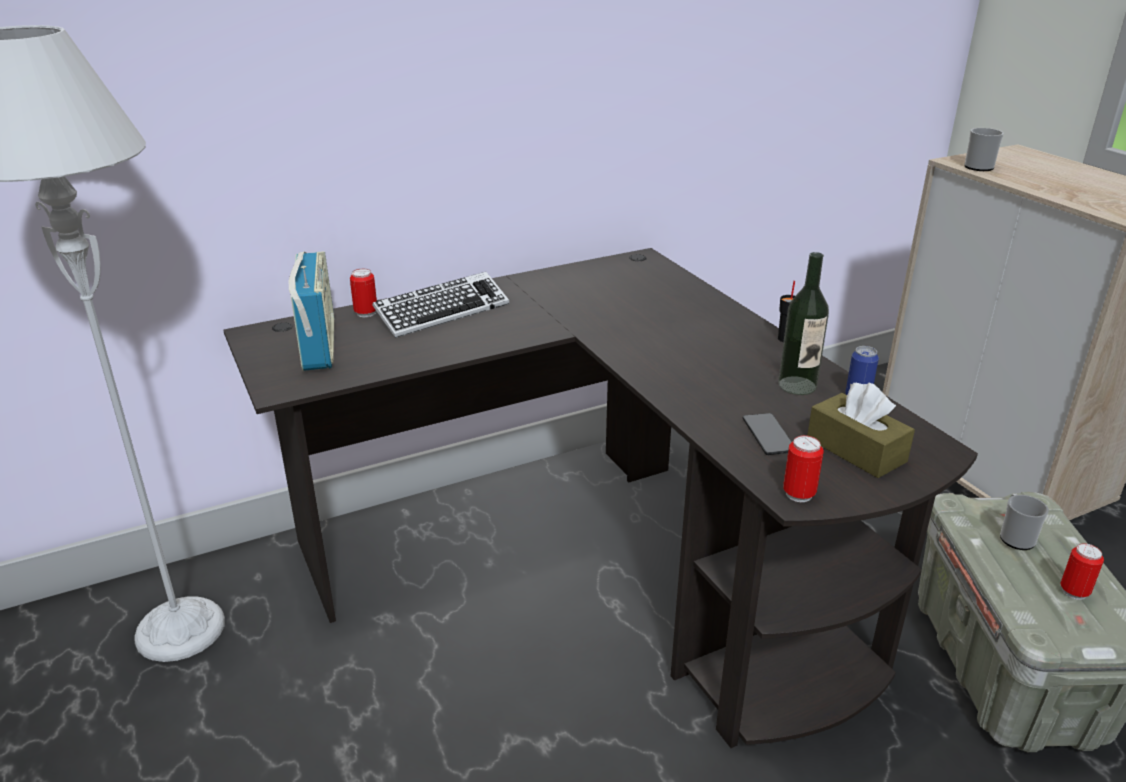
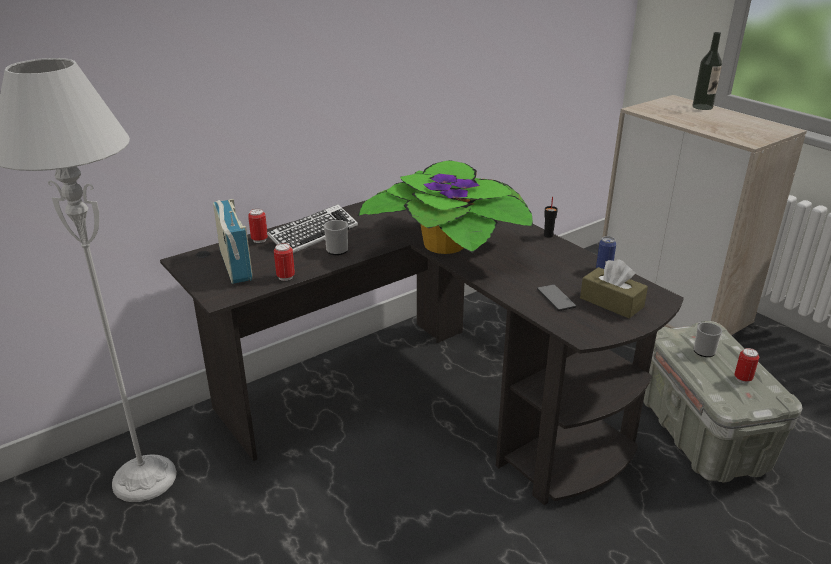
camera: 10 degrees left, 0 degrees up
(630, 342) = (449, 245): none -> potted plant
(797, 385) = (564, 265): bottle -> bottle (702, 107)
(798, 494) = (584, 333): can -> can (285, 277)
(980, 166) = (654, 112): mug -> mug (339, 249)

